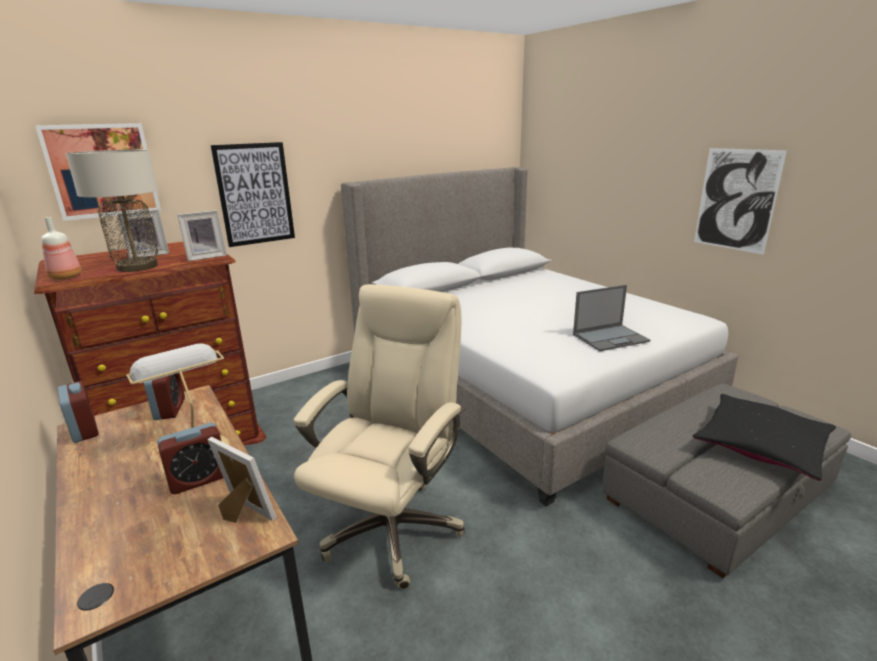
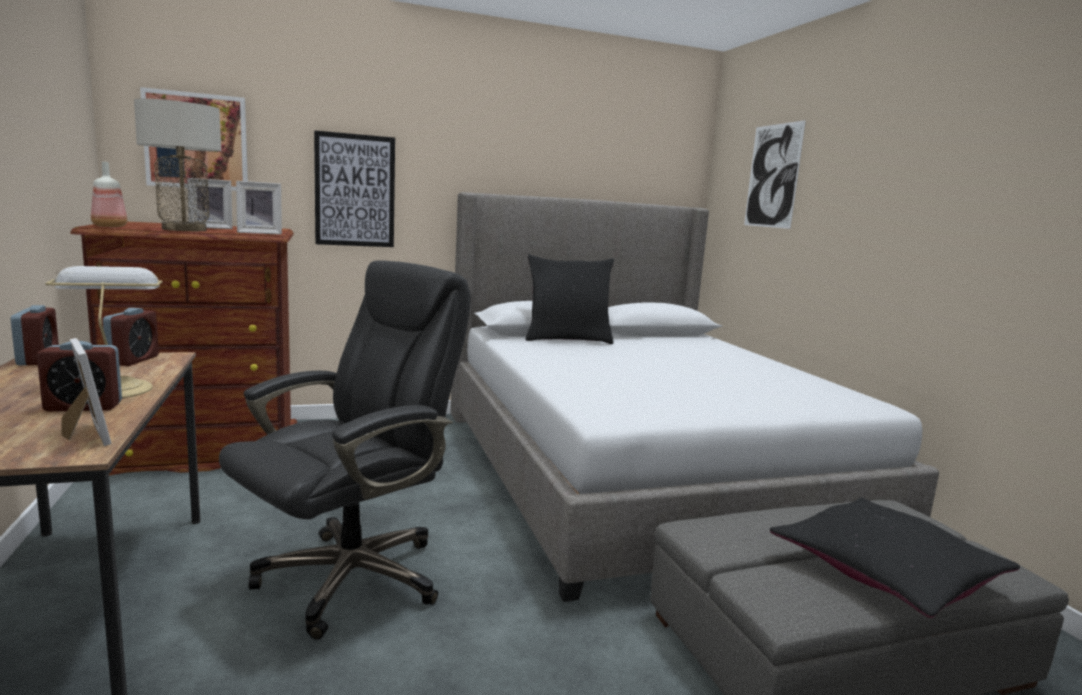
camera: 15 degrees right, 10 degrees down
(391, 533) = (348, 581): beige office chair -> black office chair
(454, 294) = (567, 339): none -> black pillow
(611, 338) = (721, 400): laptop -> none
(736, 200) = (948, 243): picture -> picture (772, 176)

